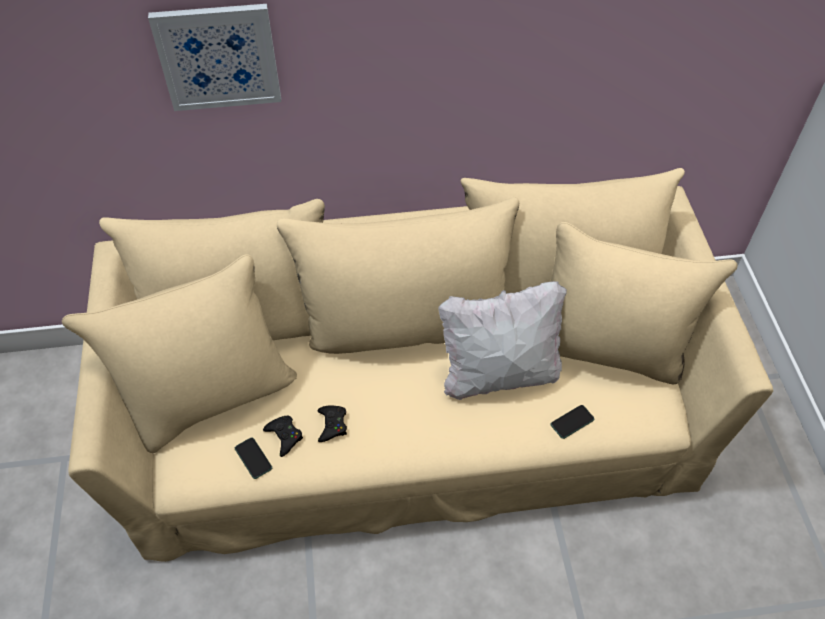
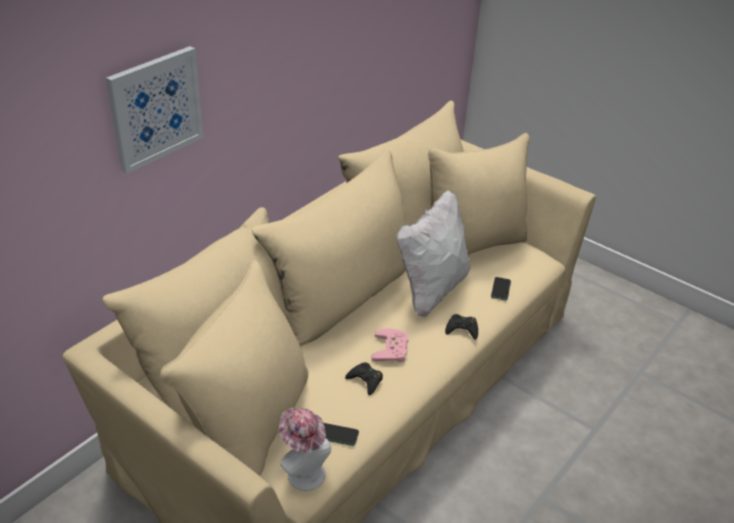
camera: 45 degrees left, 15 degrees down
(194, 469) = (303, 471): none -> hat
(284, 436) = (342, 408): black game controller -> black game controller (462, 329)
(390, 412) = (393, 349): none -> pink game controller

